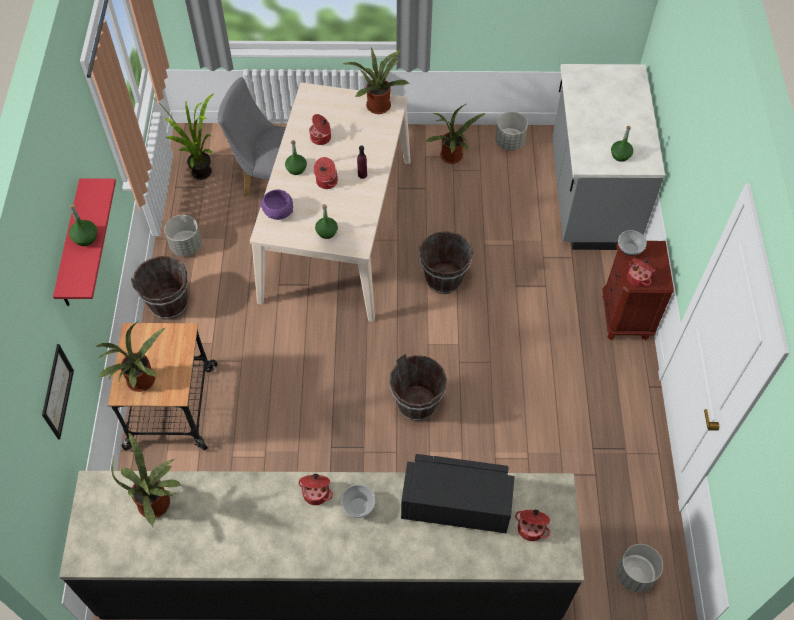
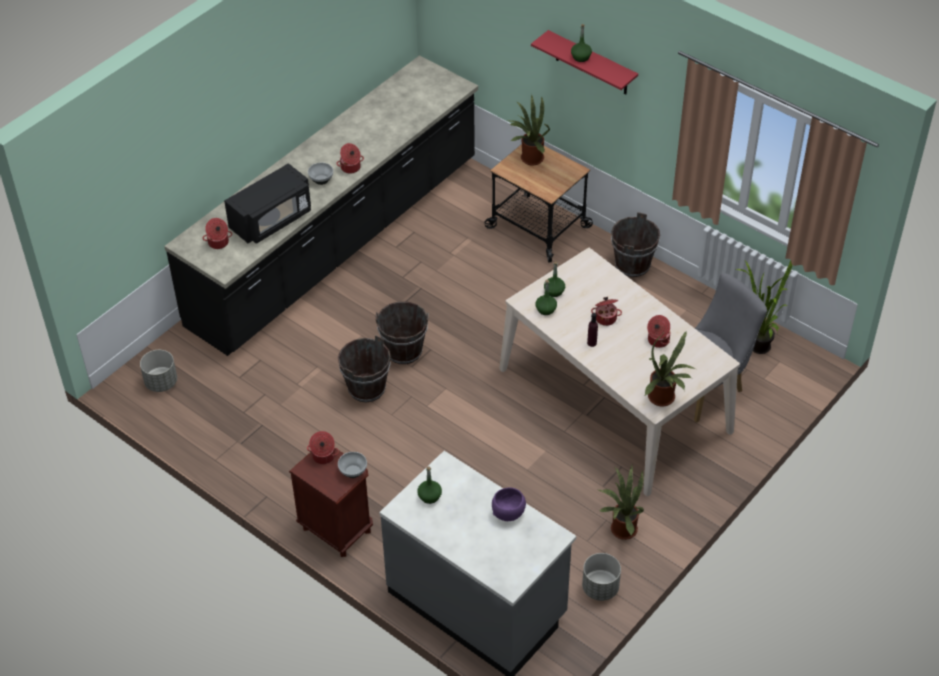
camera: 130 degrees right, 10 degrees down
(57, 391) = (506, 46): picture -> none
(158, 503) = (420, 105): potted plant -> none
(186, 246) = (683, 300): grey planter -> none
(278, 213) = (601, 275): purple bowl -> purple bowl (508, 512)
(296, 169) = (637, 308): green bottle -> green bottle (546, 309)
(443, 279) = (494, 435): brown bucket -> brown bucket (366, 388)

